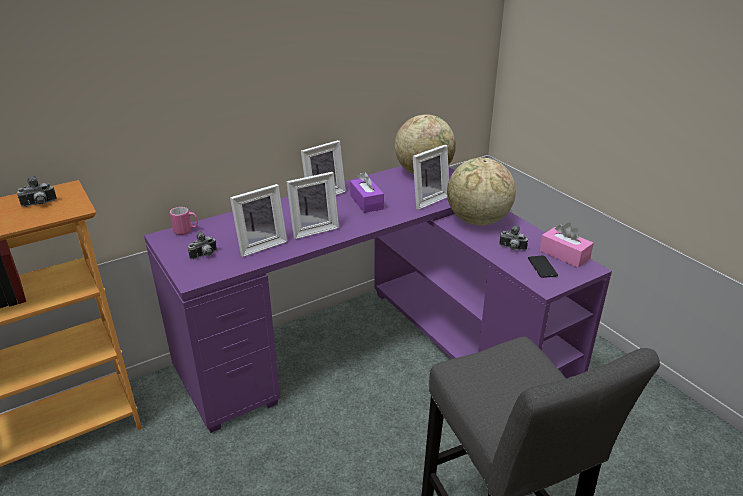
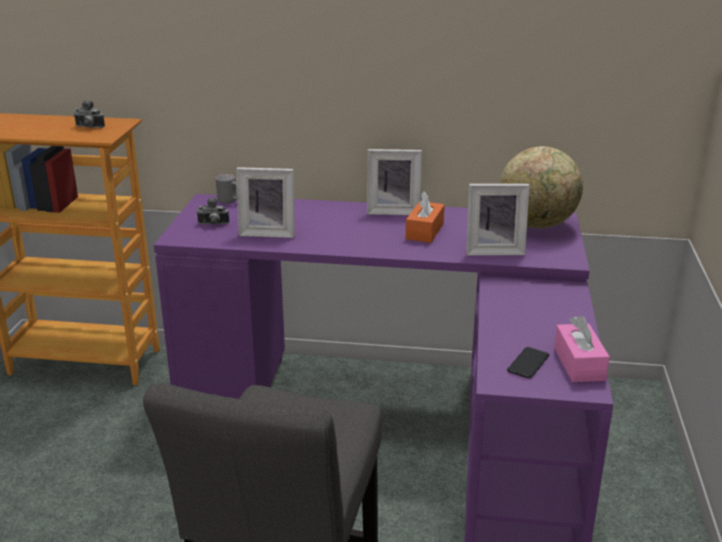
camera: 40 degrees right, 5 degrees down
(186, 231) = (230, 201): pink mug -> grey mug
(313, 229) = (333, 236): picture frame -> none
(366, 202) = (424, 231): purple tissue box -> orange tissue box
(477, 221) = (531, 293): globe -> none
(512, 248) = (524, 333): camera -> none

